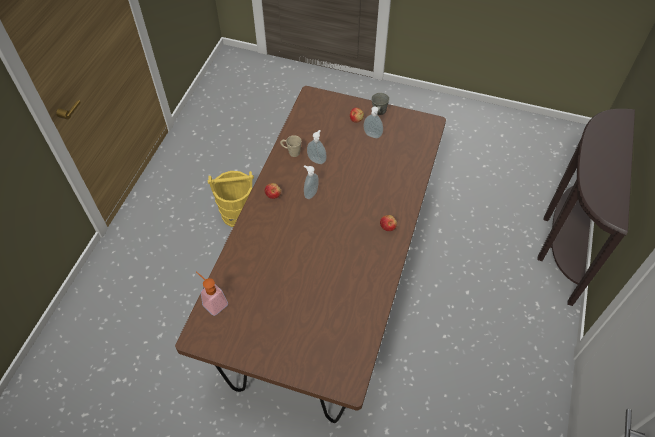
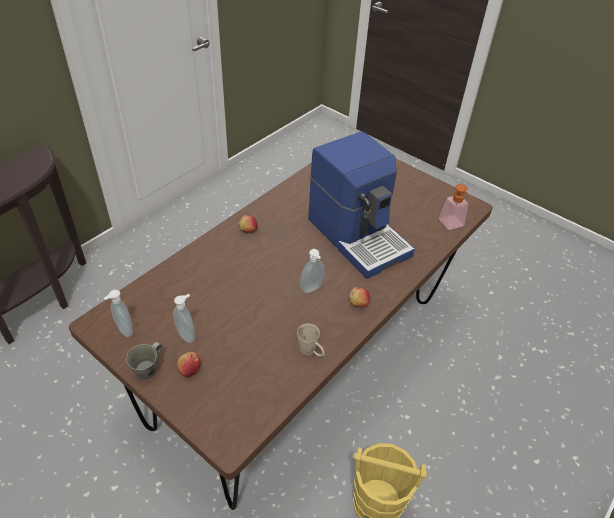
camera: 160 degrees left, 10 degrees down
(294, 256) = (359, 236): none -> coffee machine
(317, 160) = (281, 327): soap dispenser -> soap dispenser (124, 331)

